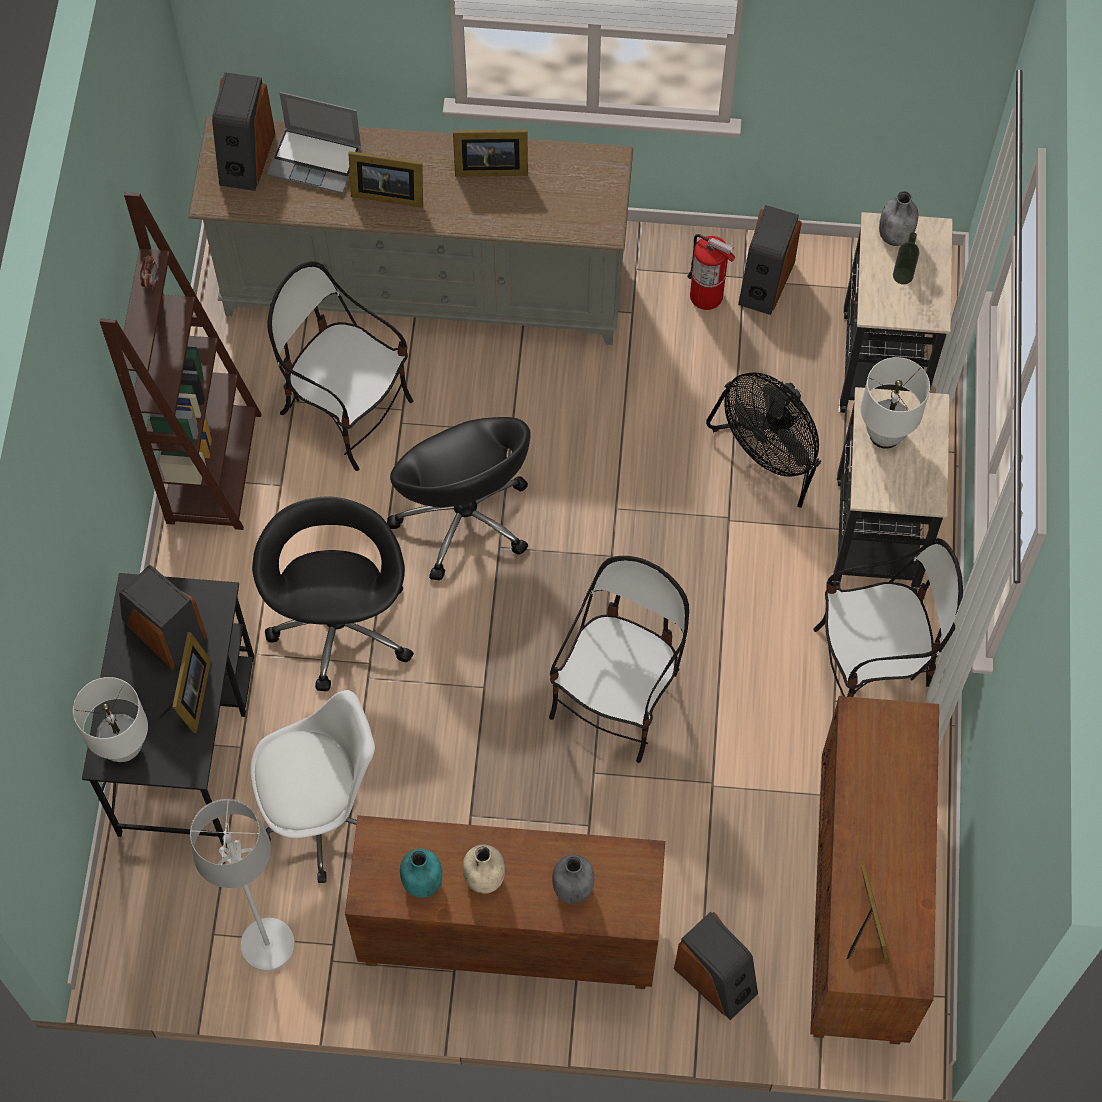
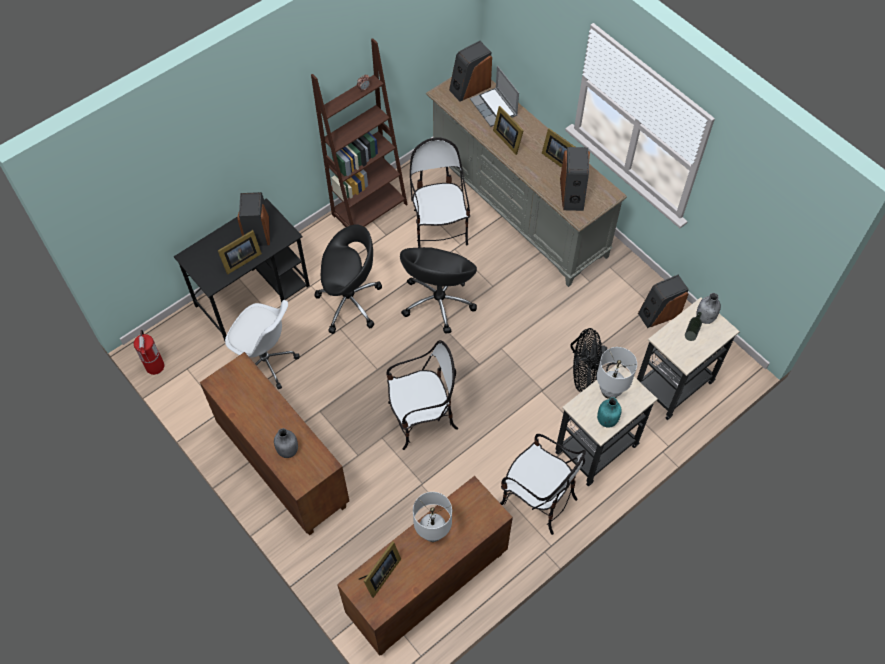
camera: 45 degrees right, 5 degrees down
(124, 747) = (198, 258): white table lamp -> white table lamp (433, 533)
(267, 945) = (199, 389): white floor lamp -> none
(341, 626) = (351, 302): black office chair -> black office chair turned 45 degrees clockwise
(421, 881) = (238, 396): turquoise bottle -> turquoise bottle (606, 419)
(485, 877) = (261, 416): beige bottle -> none
(707, 296) = (628, 299): fire extinguisher -> fire extinguisher (155, 366)
(716, 978) = (340, 558): speaker -> speaker (572, 194)

